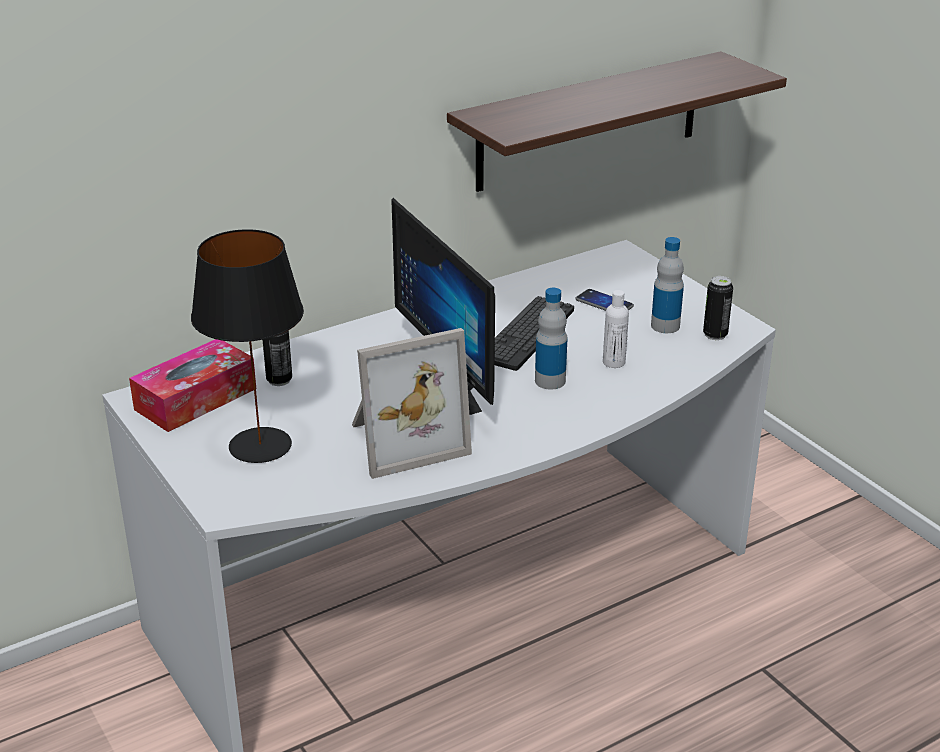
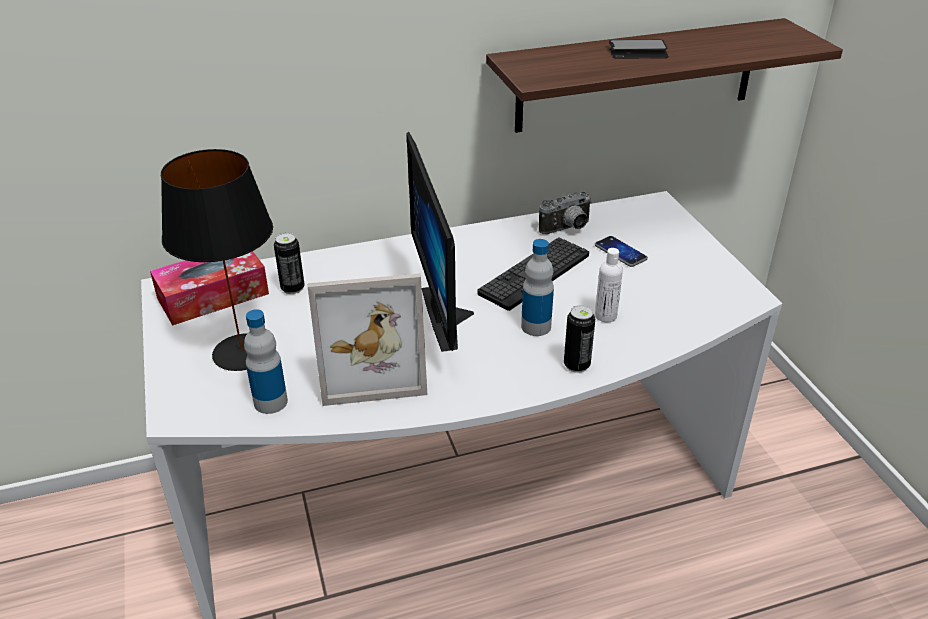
camera: 15 degrees right, 5 degrees up
(541, 288) = (567, 229): none -> camera
(596, 97) = (638, 51): none -> phone
(665, 326) = (671, 284): bottle -> bottle (270, 402)
(715, 335) = (717, 301): can -> can (576, 365)

